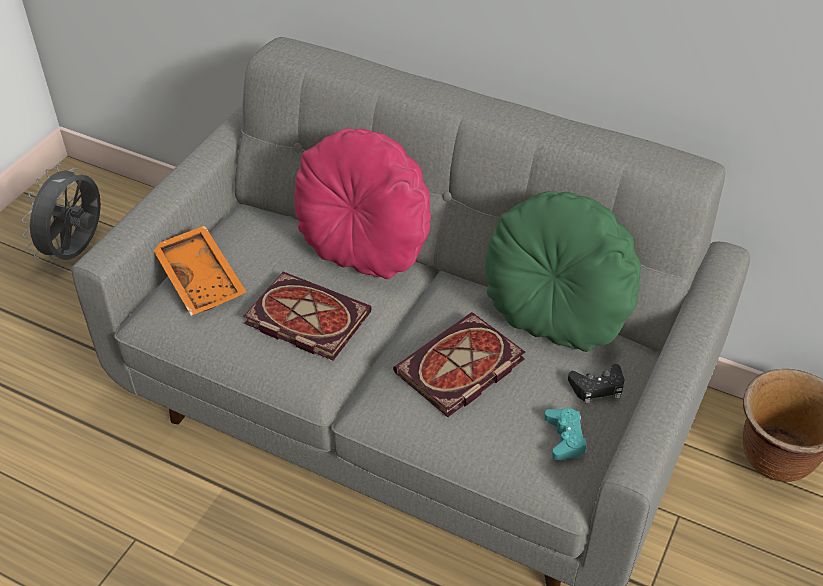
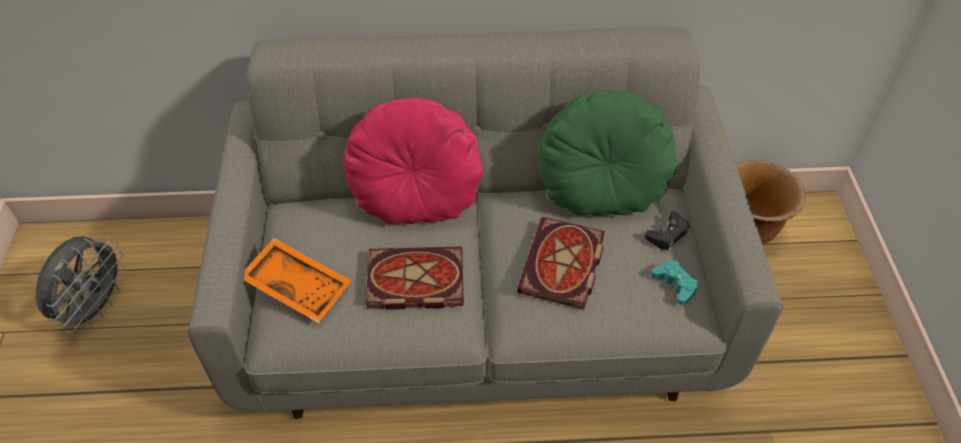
camera: 30 degrees left, 5 degrees up
(77, 251) = (96, 308): grey fan -> grey fan turned 150 degrees counterclockwise

